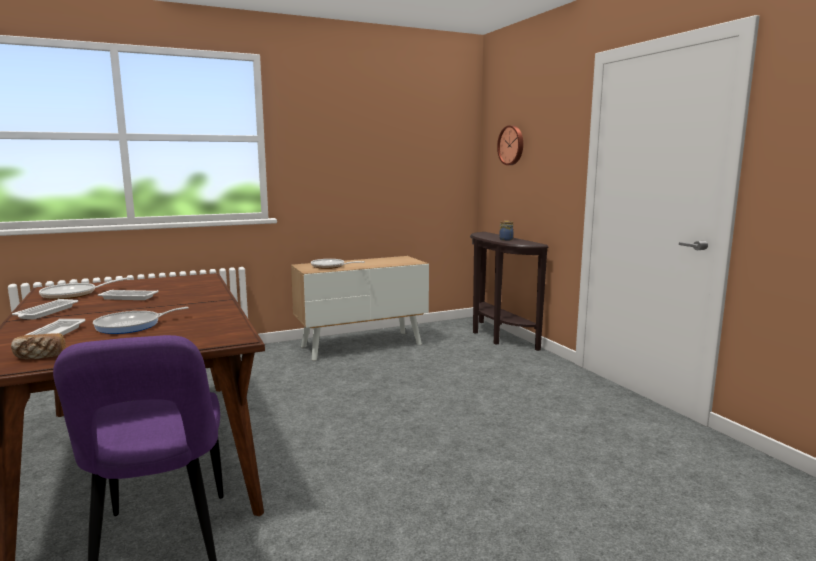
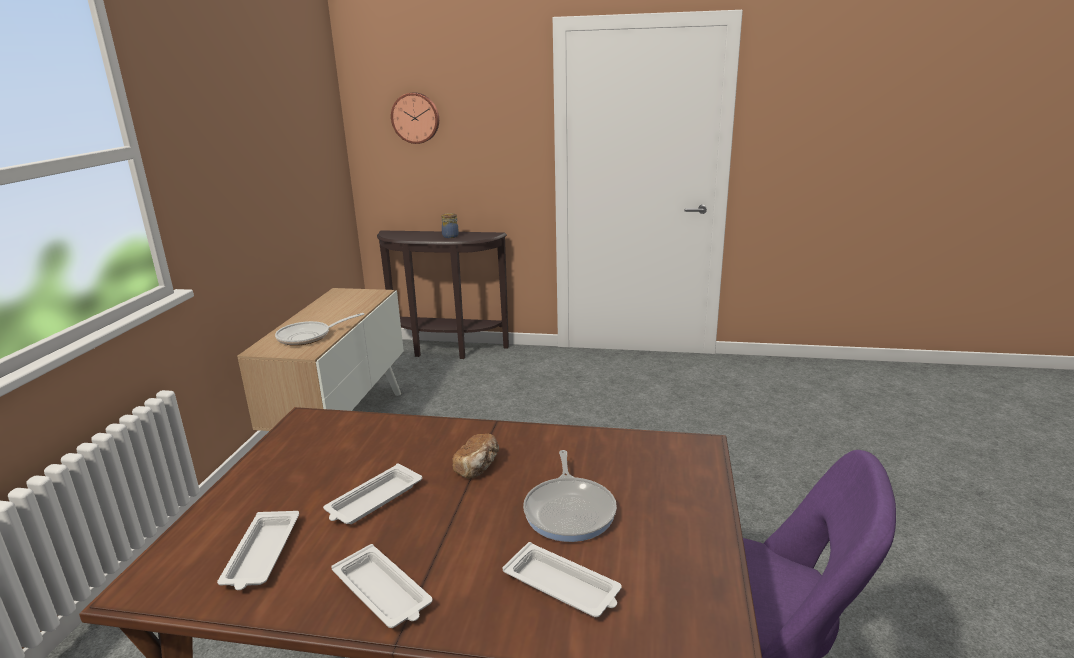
camera: 55 degrees left, 10 degrees up
(40, 356) = (680, 601): bread -> bread (478, 467)
(74, 294) = (261, 555): frying pan -> white tray

